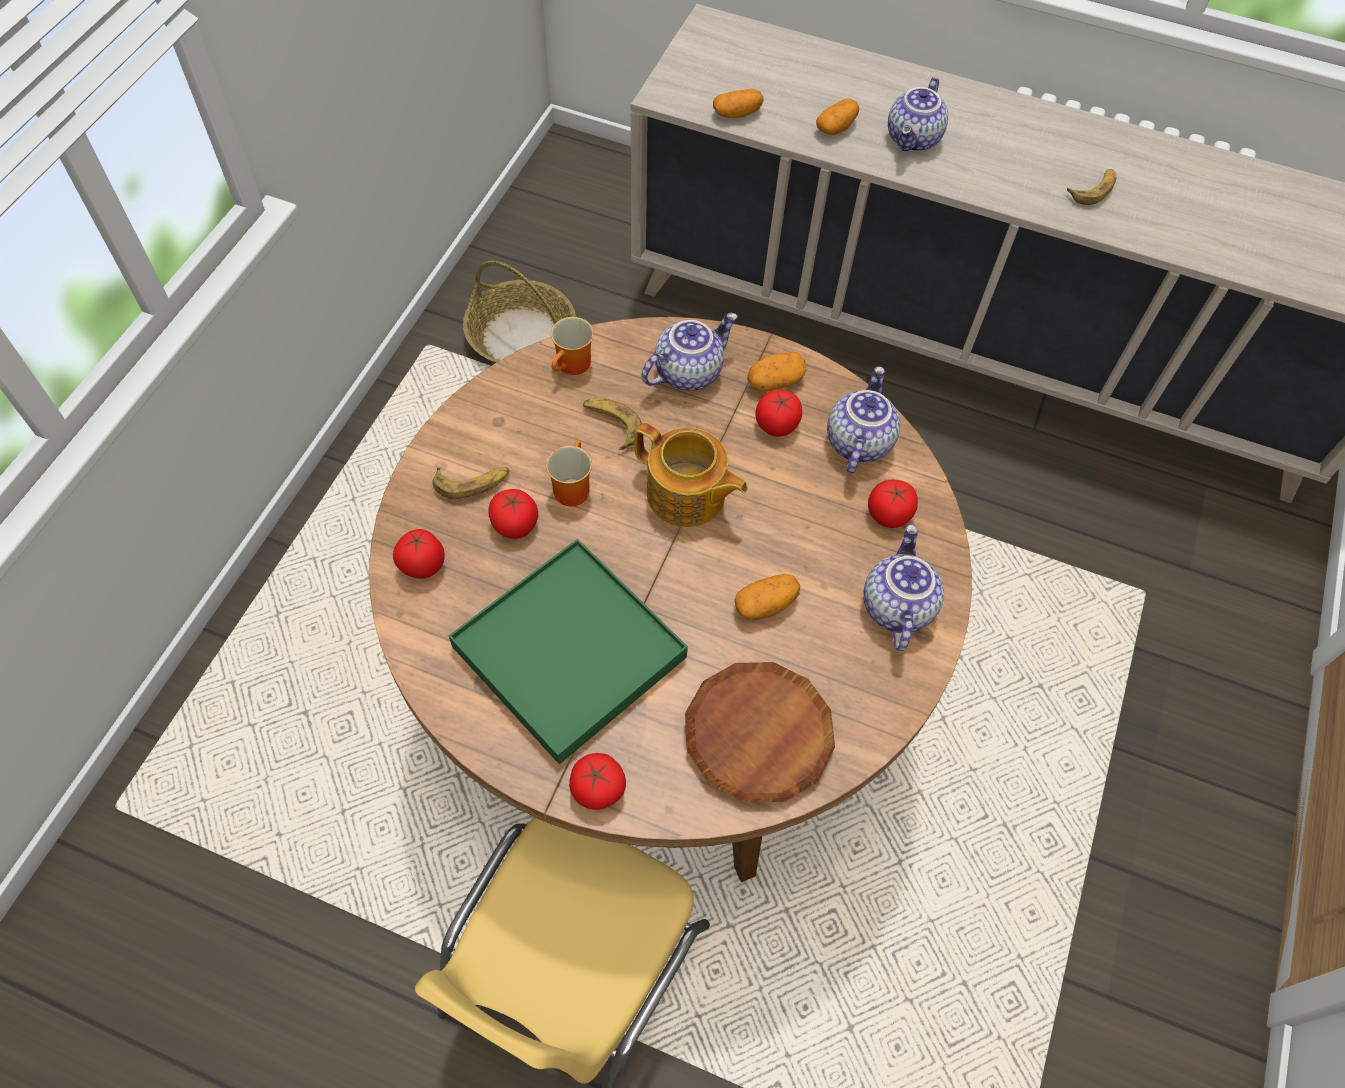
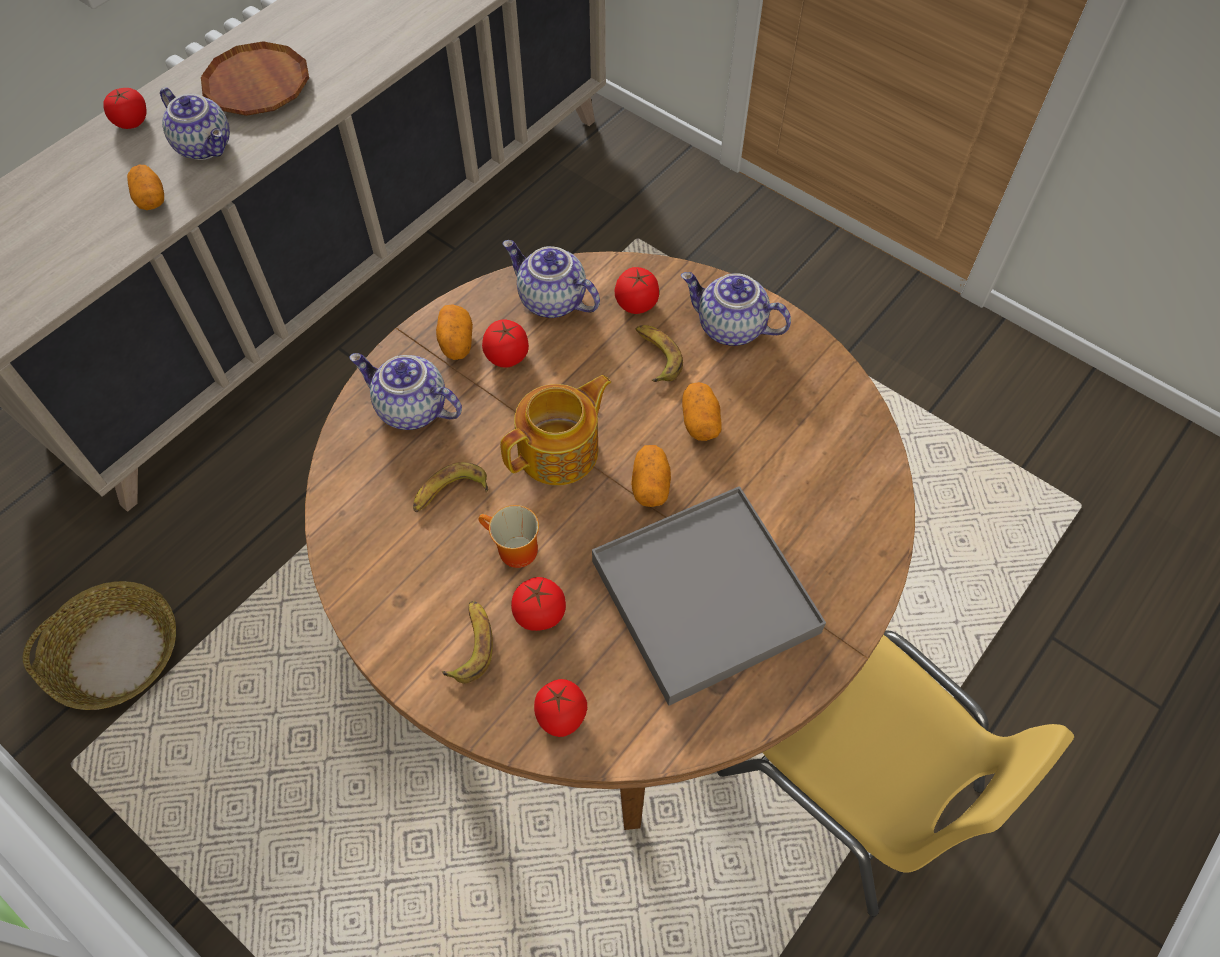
camera: 70 degrees left, 0 degrees up
(568, 652) = (704, 597): green tray -> grey tray
(574, 366) = (357, 510): mug -> none
(597, 789) = (852, 606): tomato -> tomato (132, 121)
(687, 371) = (410, 410): teapot -> teapot turned 45 degrees counterclockwise
(737, 114) = (75, 272): potato -> potato (650, 485)
(758, 735) = (827, 464): brown plate -> brown plate (257, 86)
(1093, 190) = (343, 49): banana -> banana (656, 356)

